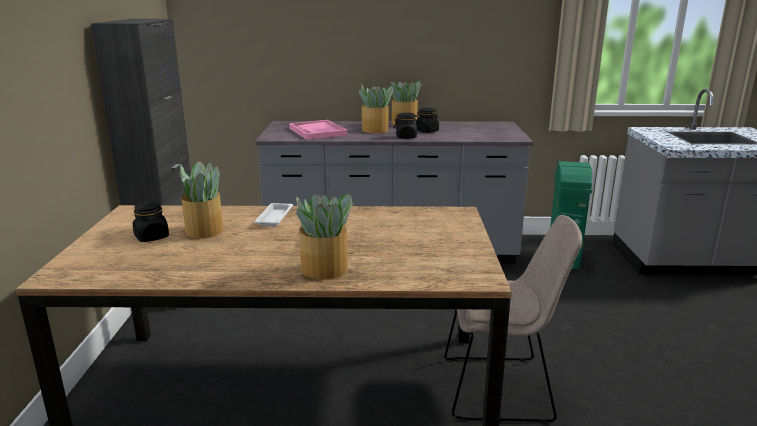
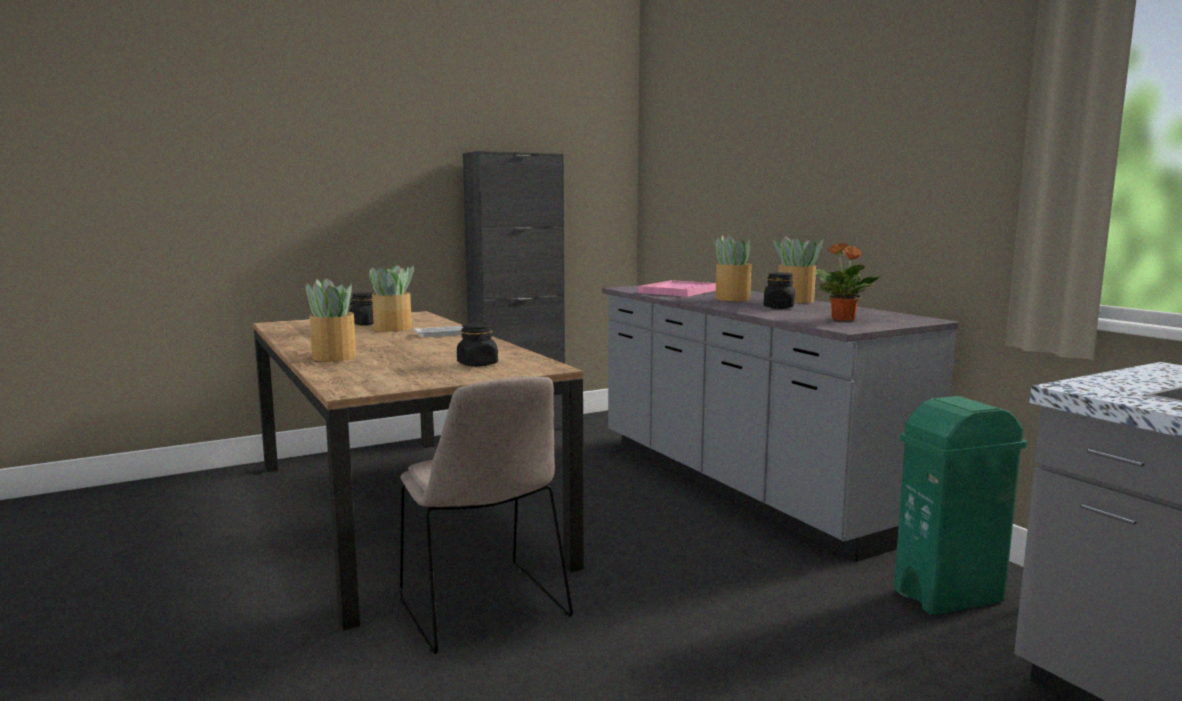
camera: 60 degrees right, 10 degrees down
(406, 137) = (728, 306): black jar -> black jar (477, 364)
(488, 132) = (843, 319): none -> potted plant

